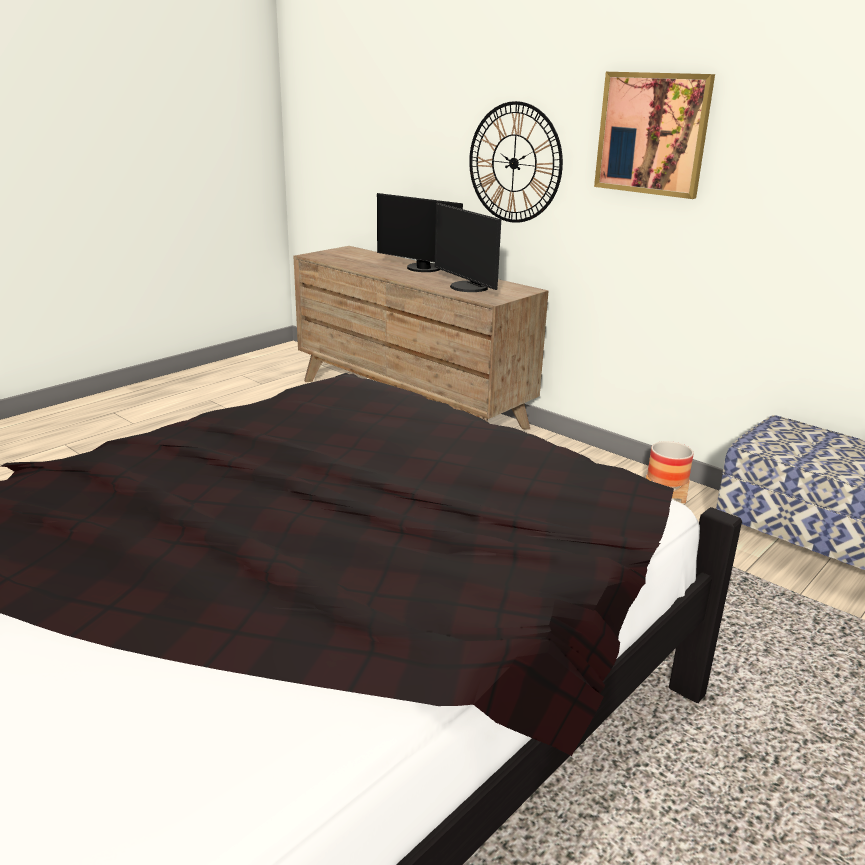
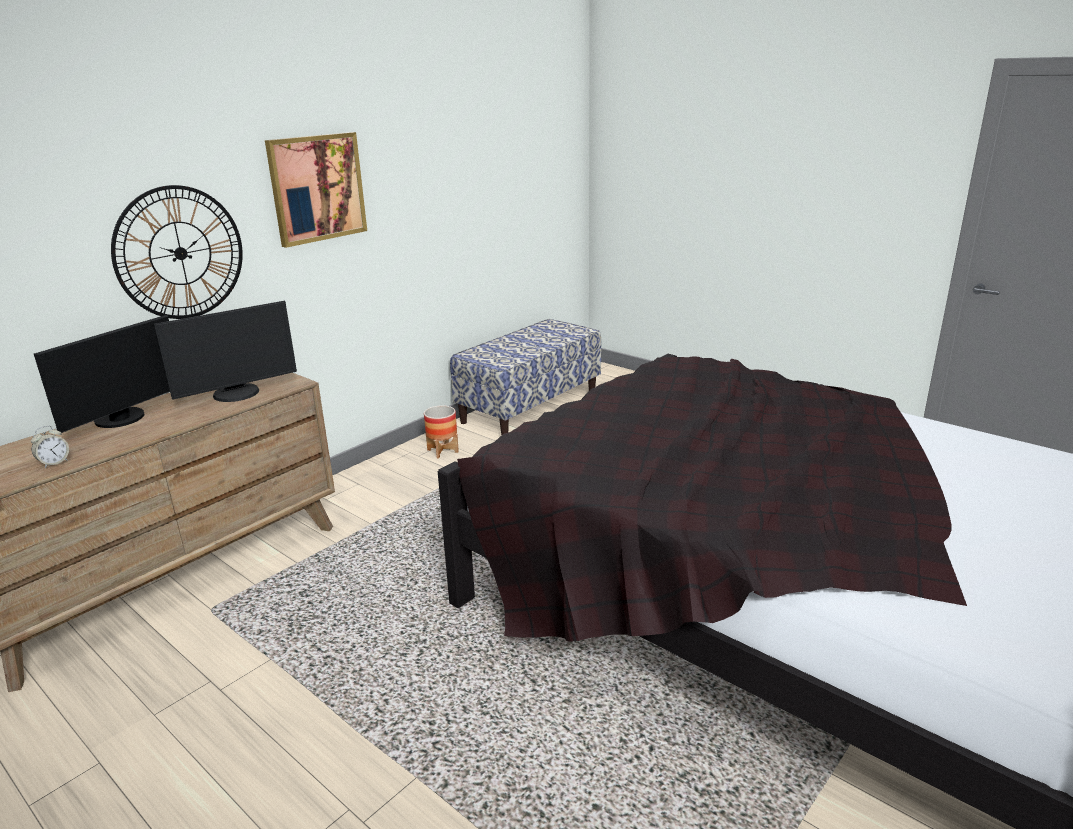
camera: 90 degrees left, 0 degrees up
(353, 264) = (54, 463): none -> alarm clock

